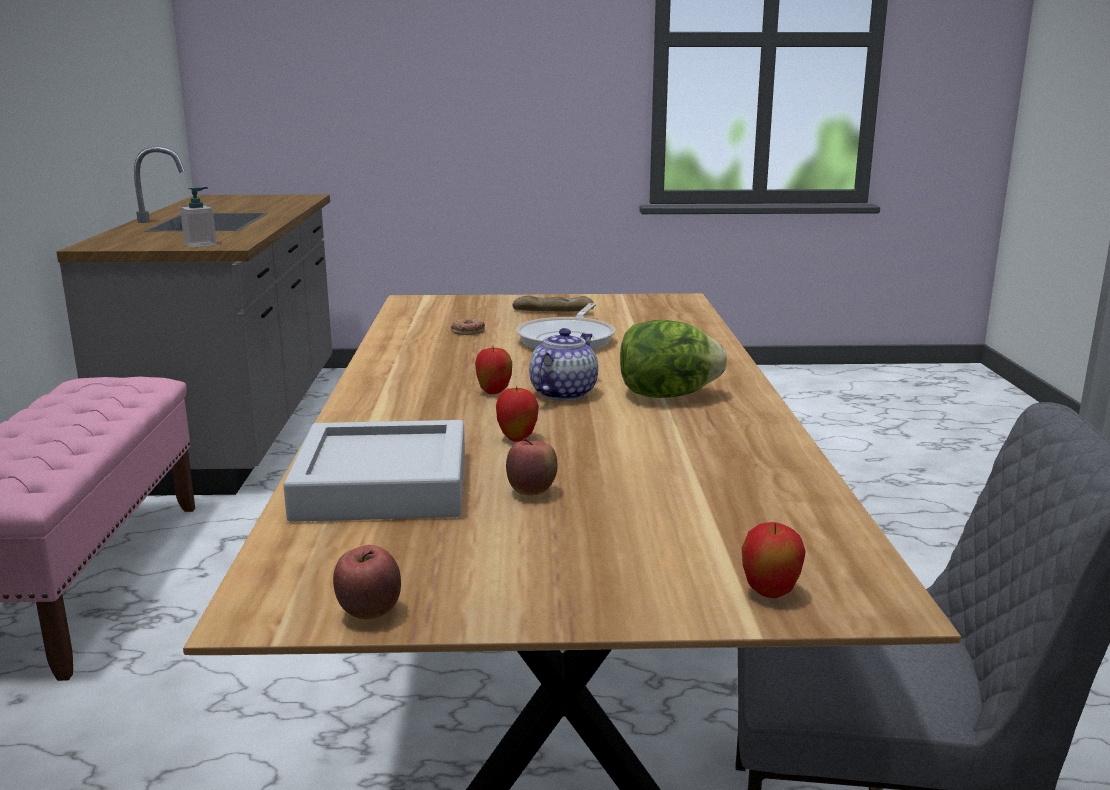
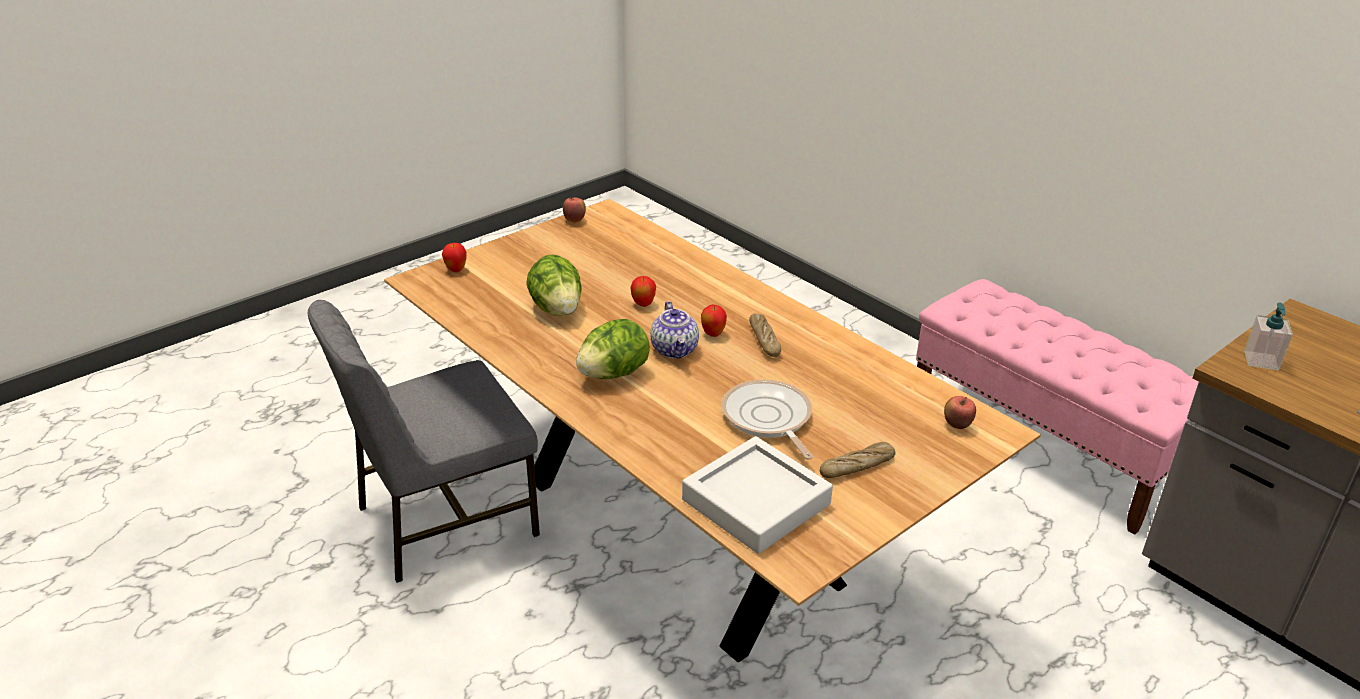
camera: 140 degrees right, 15 degrees up
(382, 485) = (654, 258): grey tray -> grey tray (756, 502)
(452, 375) = (764, 340): none -> bread
(468, 331) = (855, 398): donut -> none
(532, 493) = (590, 278): apple -> apple (957, 425)
(649, 470) = (557, 309): none -> lettuce

